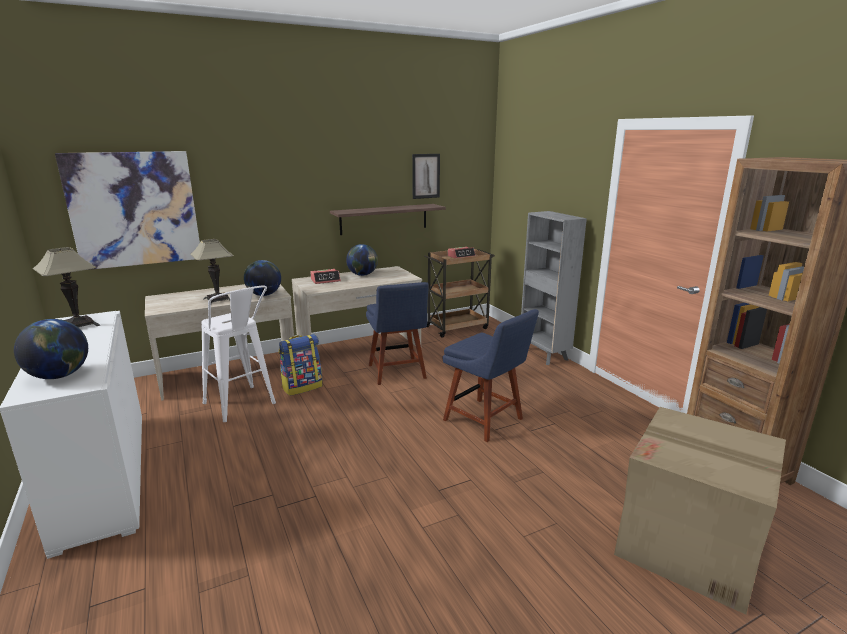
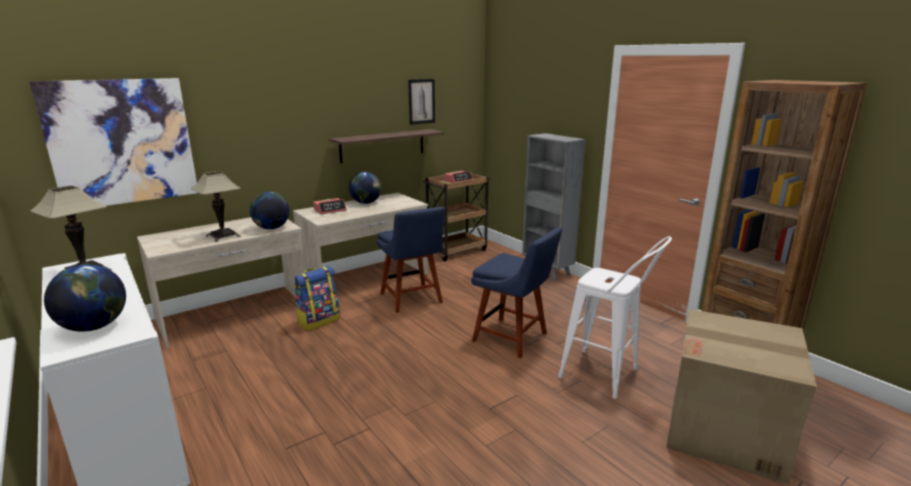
camera: 10 degrees left, 0 degrees up
(242, 406) = (261, 346): white stool -> white stool (607, 377)

